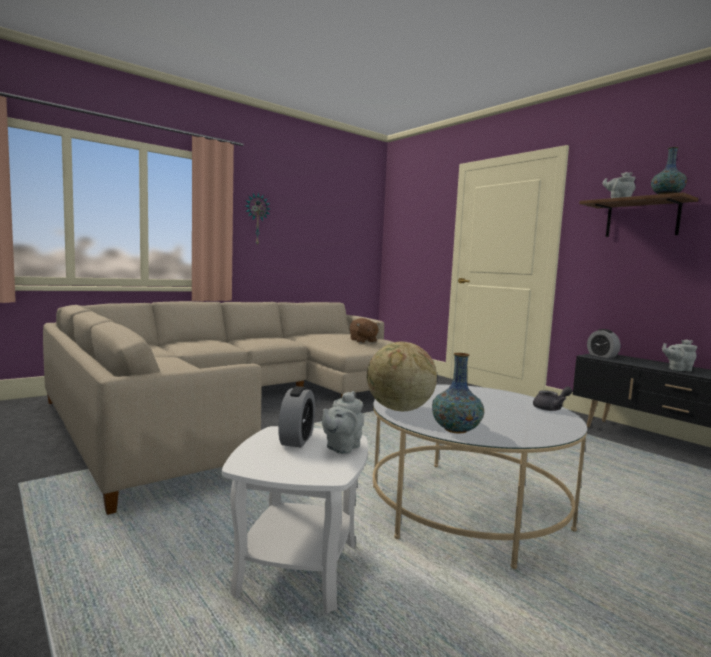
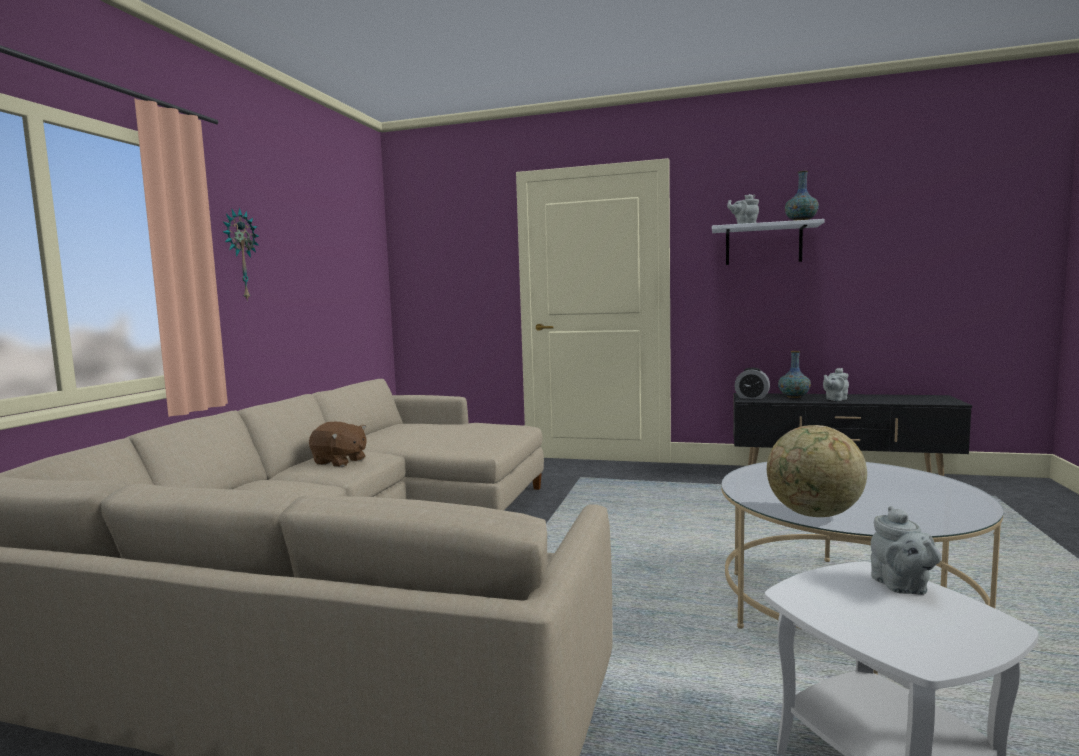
camera: 35 degrees left, 0 degrees up
(297, 440) = (845, 597): alarm clock -> none
(363, 341) = (469, 431): brown plush toy -> brown plush toy (339, 462)
(456, 430) = (918, 520): vase -> vase (793, 396)
(551, 408) = (883, 468): grey teapot -> none
(642, 219) = (763, 245): brown shelf -> white shelf

